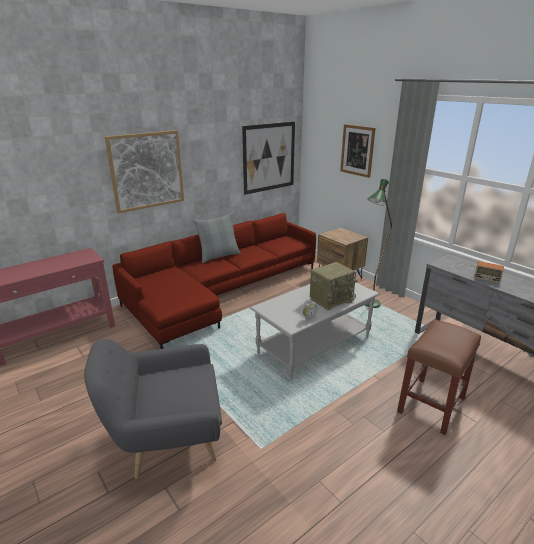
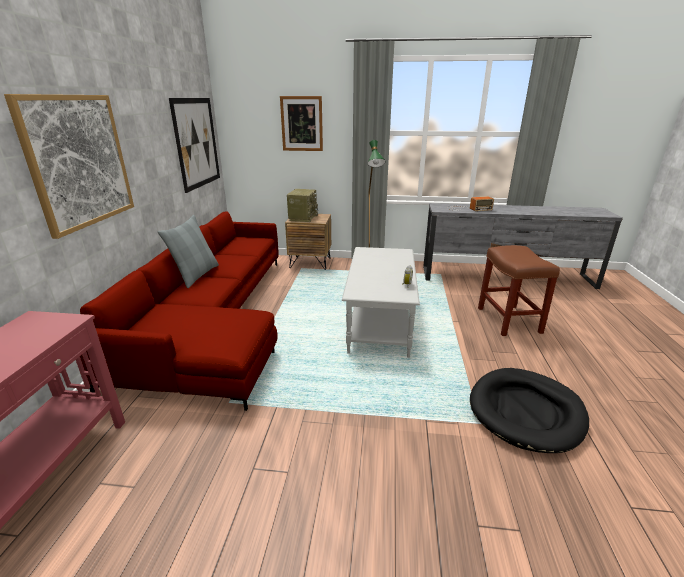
camera: 45 degrees left, 0 degrees up
(167, 440) = (404, 484): grey armchair -> none
(306, 467) = (526, 411): none -> black dog bed
(331, 299) = (392, 265): radio -> radio (302, 217)

